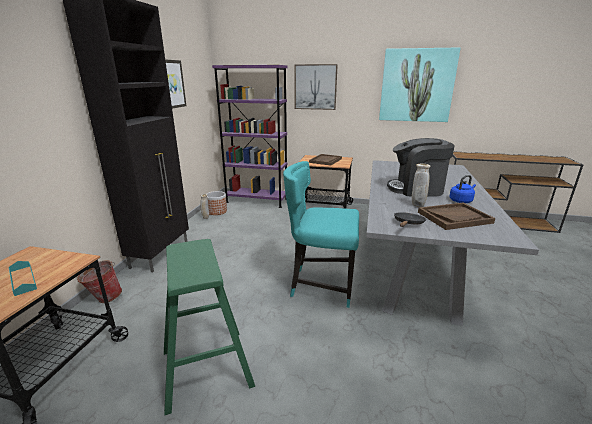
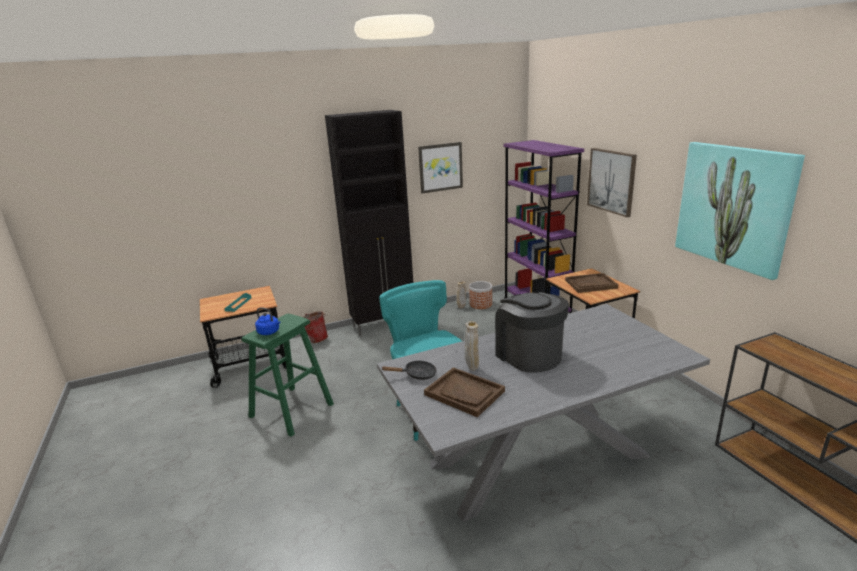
camera: 55 degrees right, 0 degrees up
(461, 201) = (527, 387): blue kettle -> blue kettle (269, 332)

